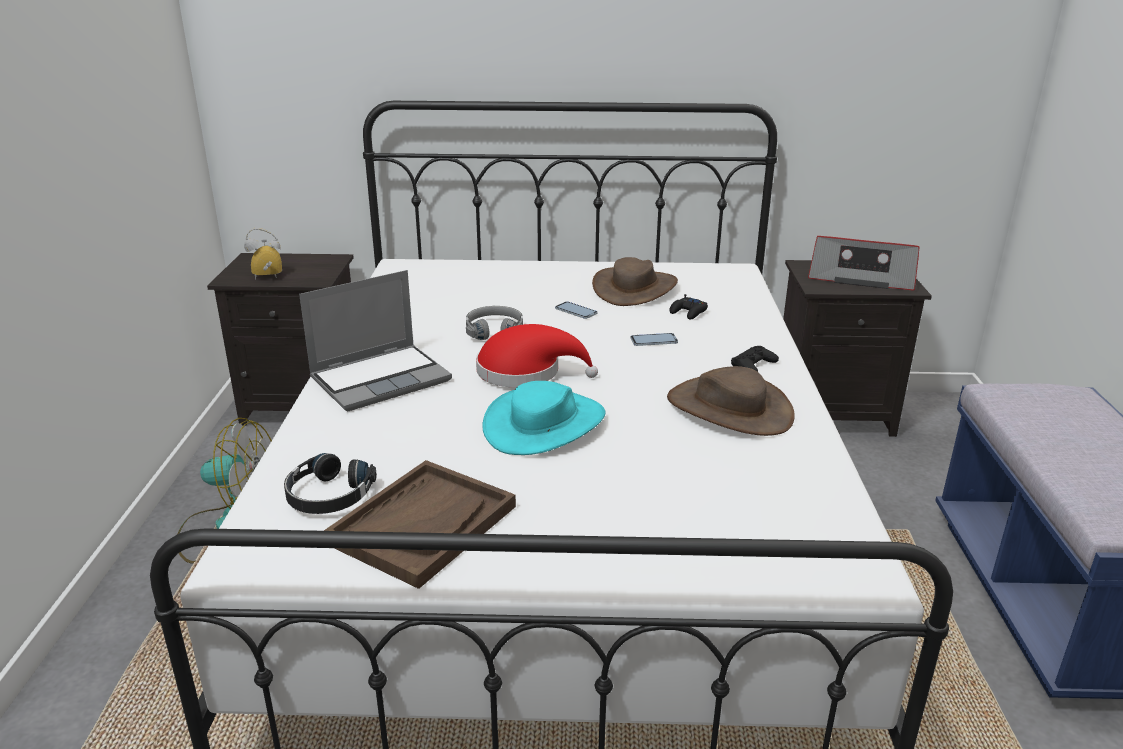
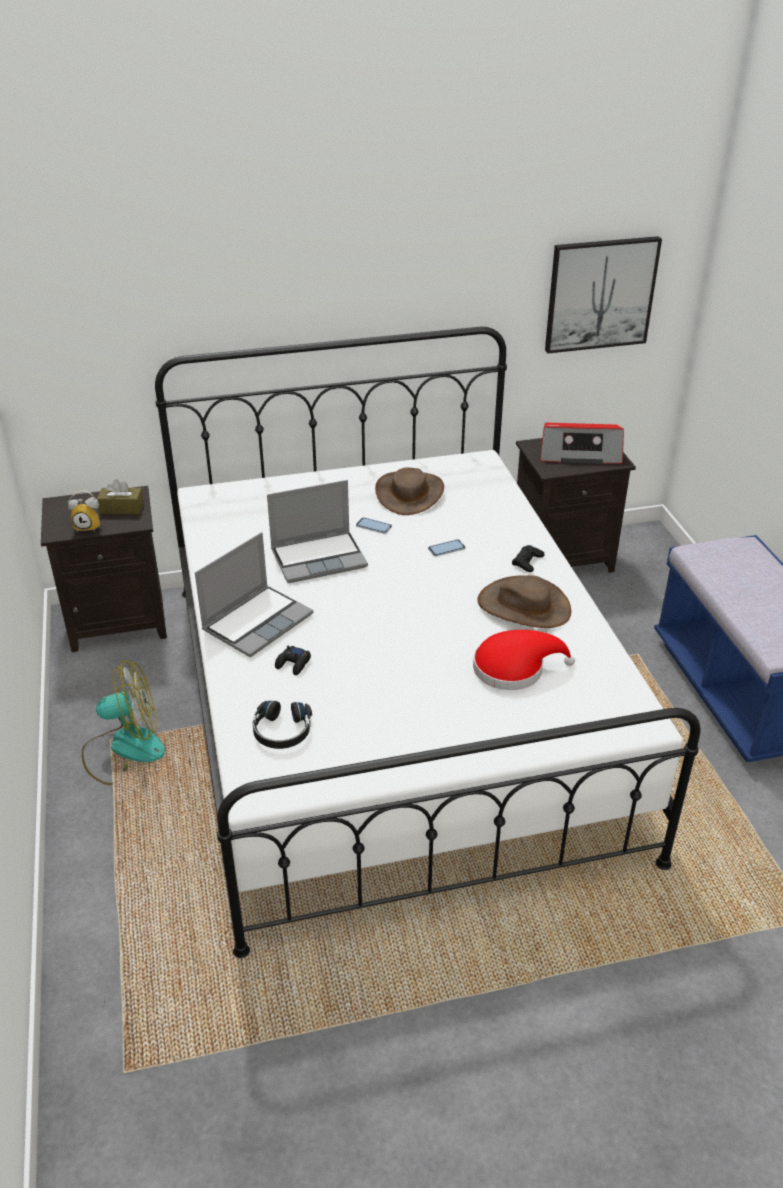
camera: 15 degrees left, 10 degrees up
(267, 278) = (89, 526): alarm clock -> alarm clock turned 150 degrees counterclockwise
(312, 268) = (122, 508): none -> brown tissue box
(423, 524) = (359, 741): brown tray -> none
(494, 330) = (319, 558): grey headphones -> laptop
(526, 372) = (364, 596): red hat -> red hat (514, 668)
(545, 424) = (401, 643): turquoise hat -> none
(688, 312) = (461, 514): black game controller -> black game controller (293, 664)
(904, 82) = (600, 294): none -> picture

